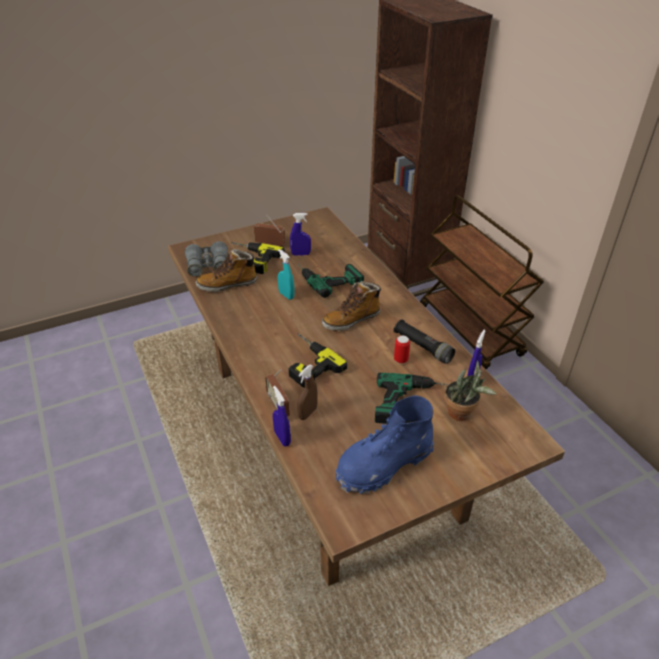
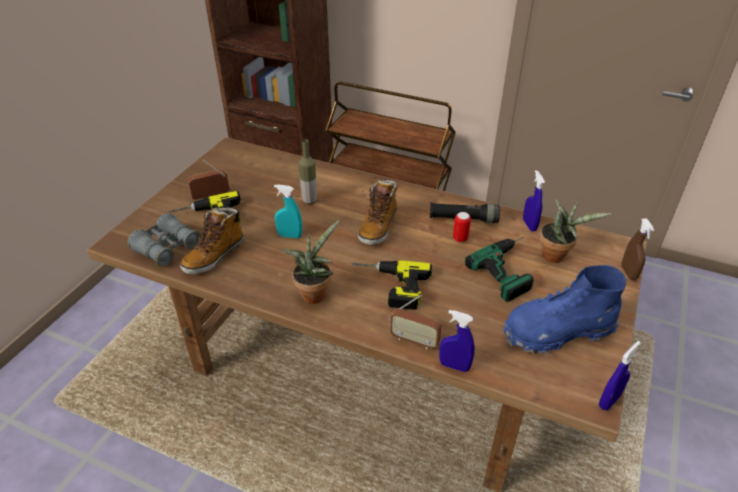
camera: 40 degrees left, 0 degrees up
(256, 340) = (314, 293): none -> potted plant
(301, 254) = (255, 191): blue spray bottle -> blue spray bottle (609, 401)
(307, 413) = (446, 329): brown spray bottle -> brown spray bottle (628, 273)
(328, 278) = (309, 201): power drill -> bottle
(383, 465) = (556, 332): blue boot -> blue boot turned 60 degrees clockwise

